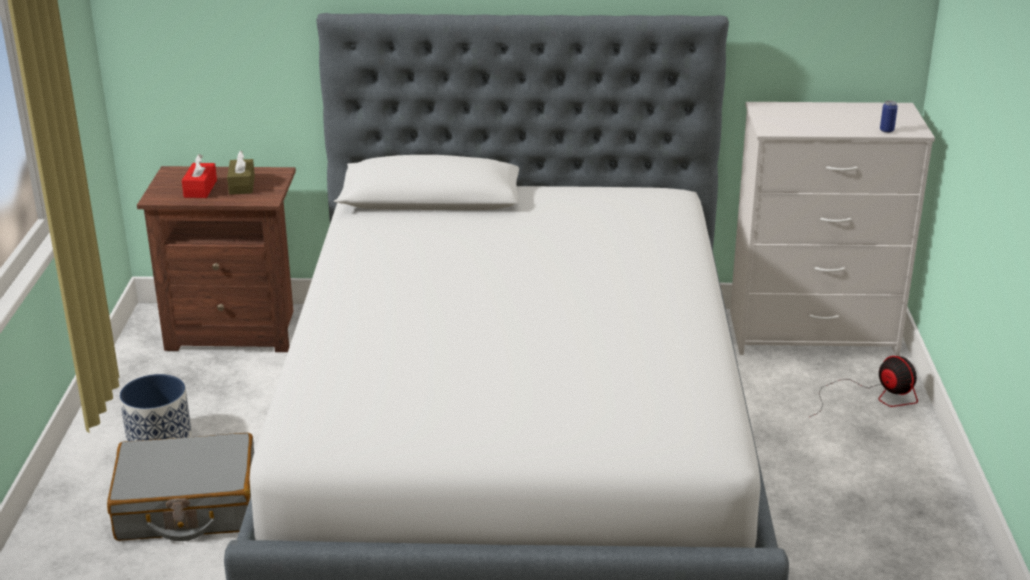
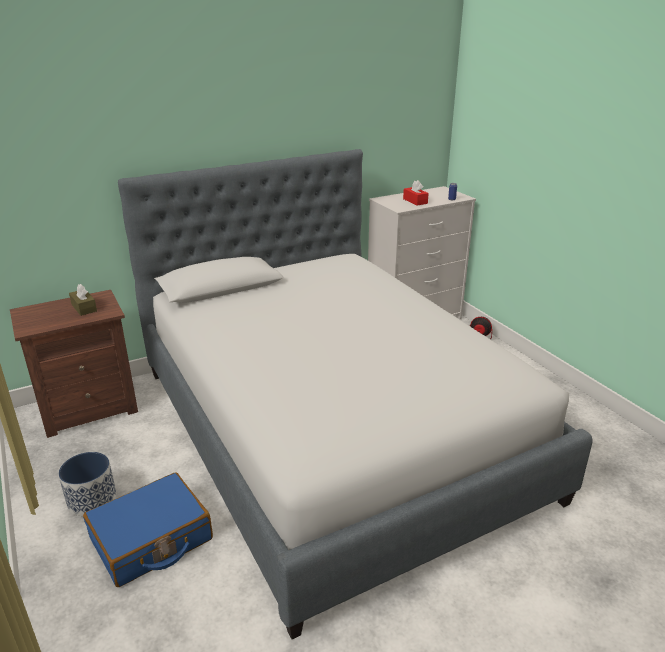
camera: 30 degrees left, 0 degrees up
(187, 506) = (151, 540): grey suitcase -> blue suitcase
(200, 189) = (55, 317): red tissue box -> red tissue box (415, 201)

